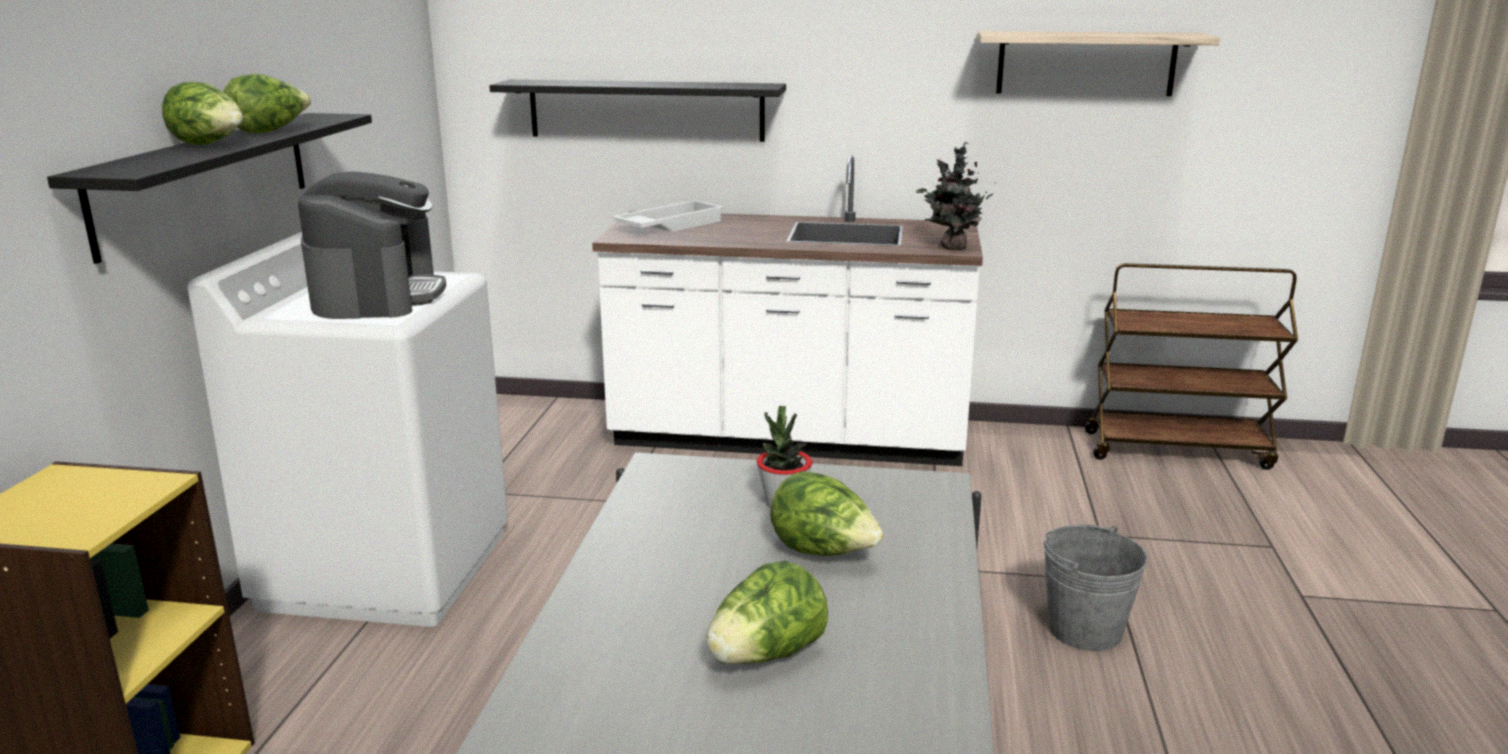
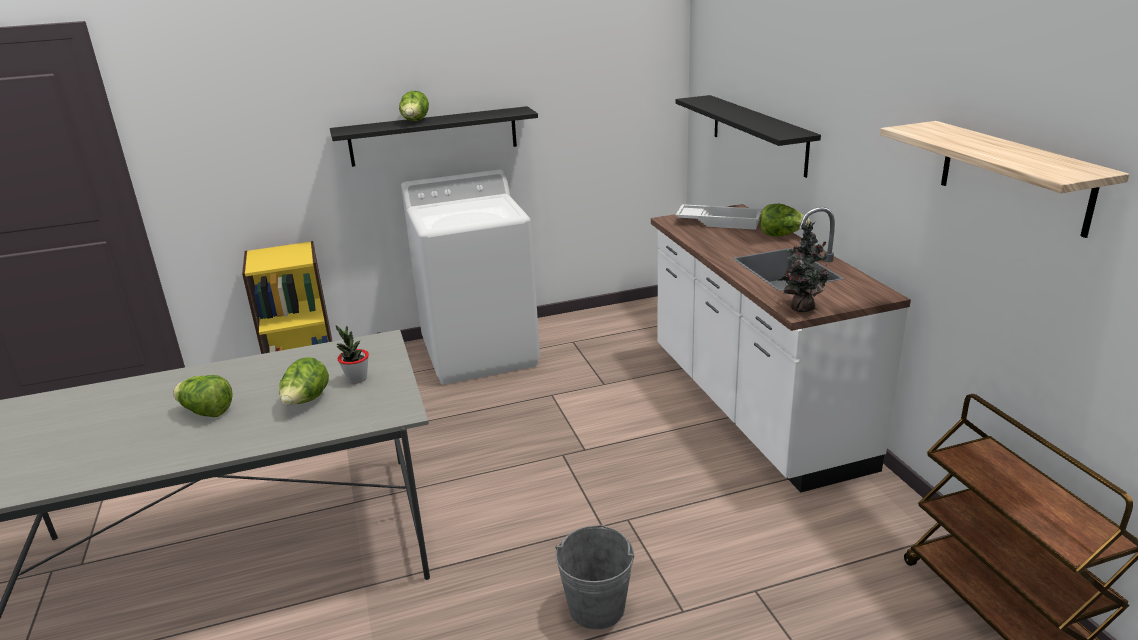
camera: 65 degrees right, 5 degrees up
(270, 131) = (461, 117): lettuce -> lettuce (781, 235)
(378, 296) = (466, 212): coffee machine -> none

